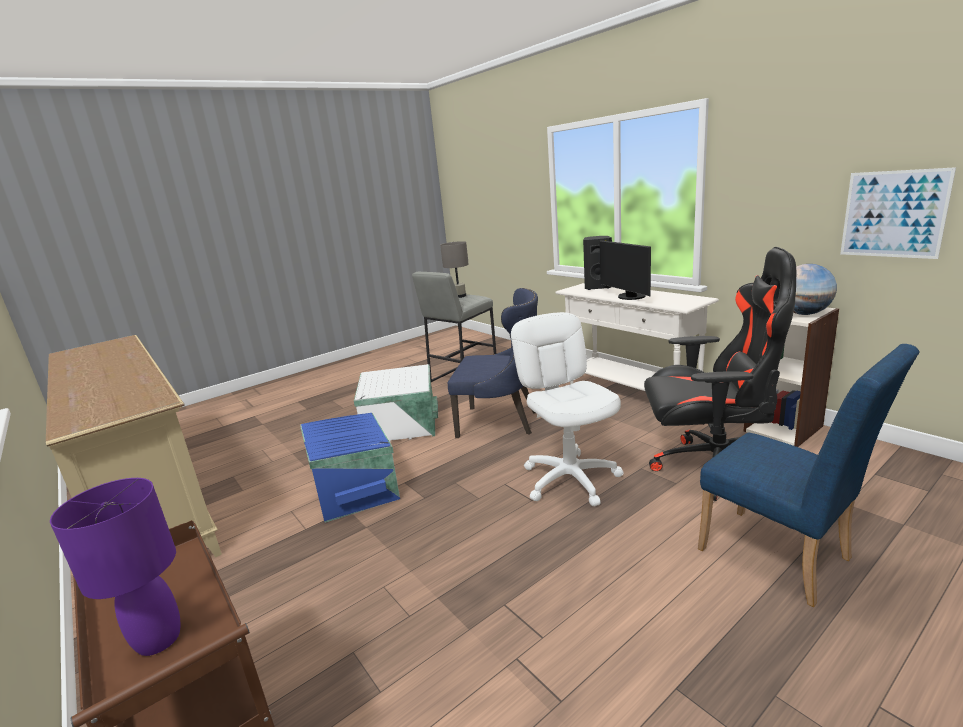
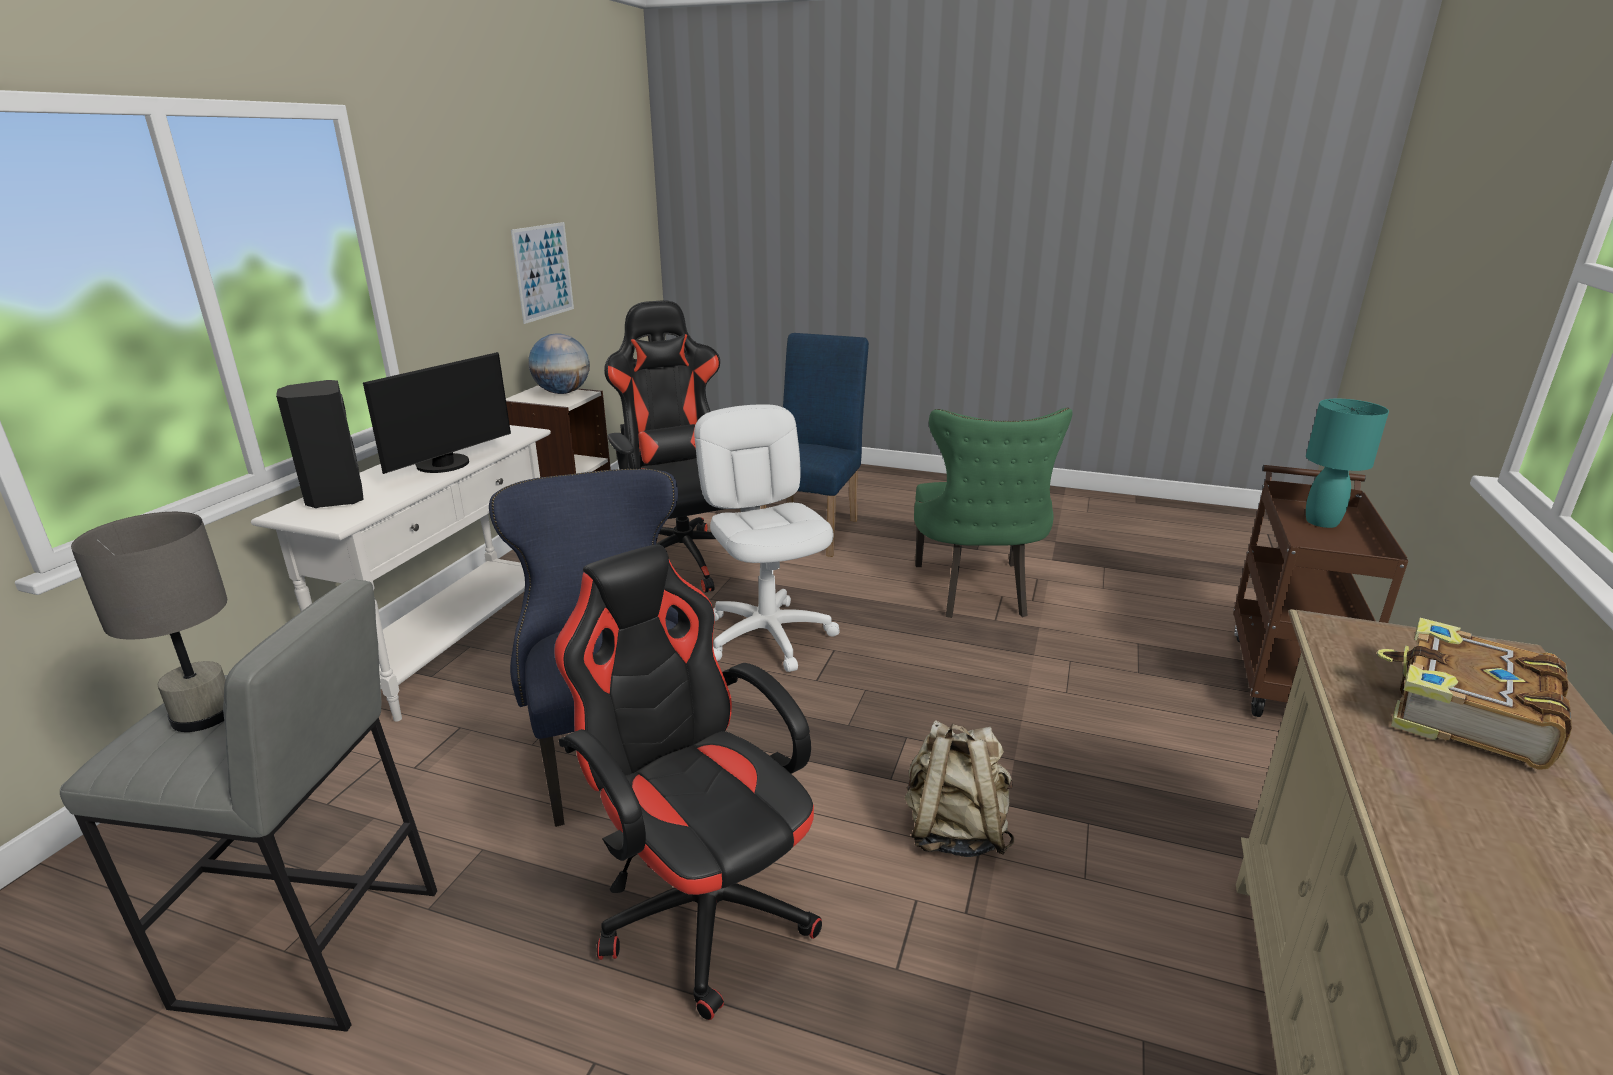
camera: 125 degrees left, 5 degrees up
(110, 398) = (1464, 714): none -> book
(159, 640) = (1321, 522): purple table lamp -> turquoise table lamp
(356, 487) = (954, 831): blue storage box -> beige backpack
(401, 427) = (701, 905): white storage box -> black office chair
(564, 621) = (976, 591): none -> green chair
(570, 479) = (768, 636): white office chair -> white office chair turned 120 degrees clockwise

